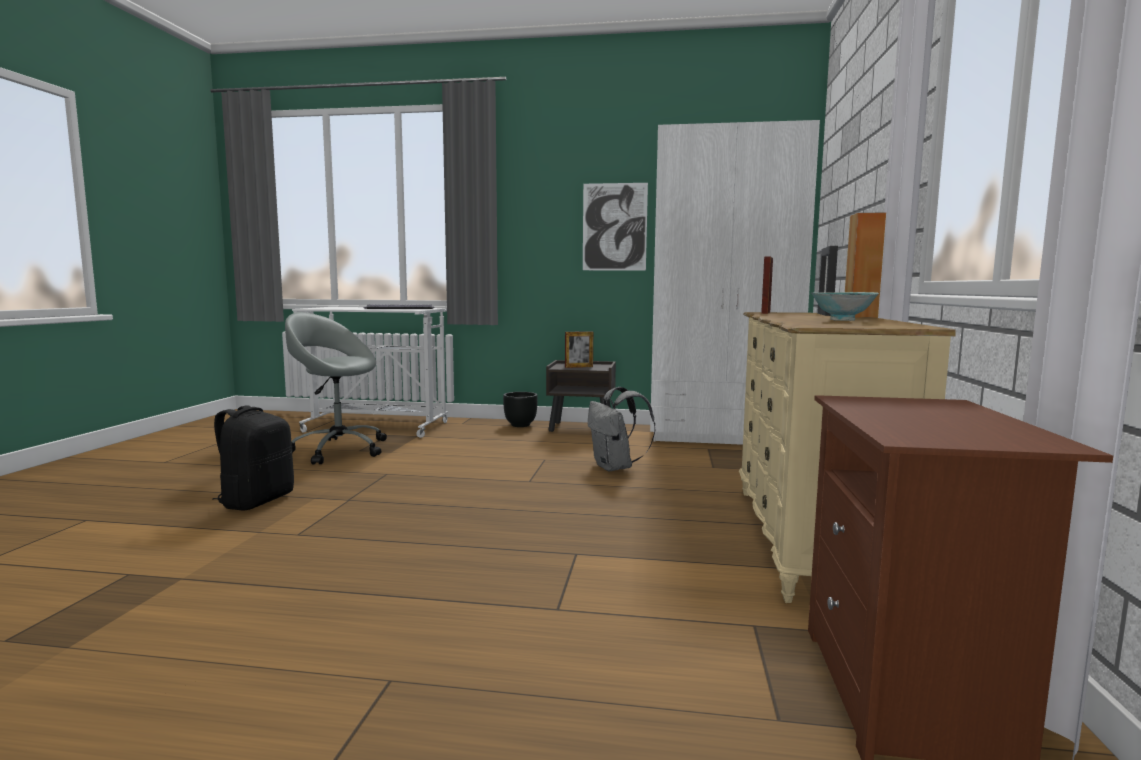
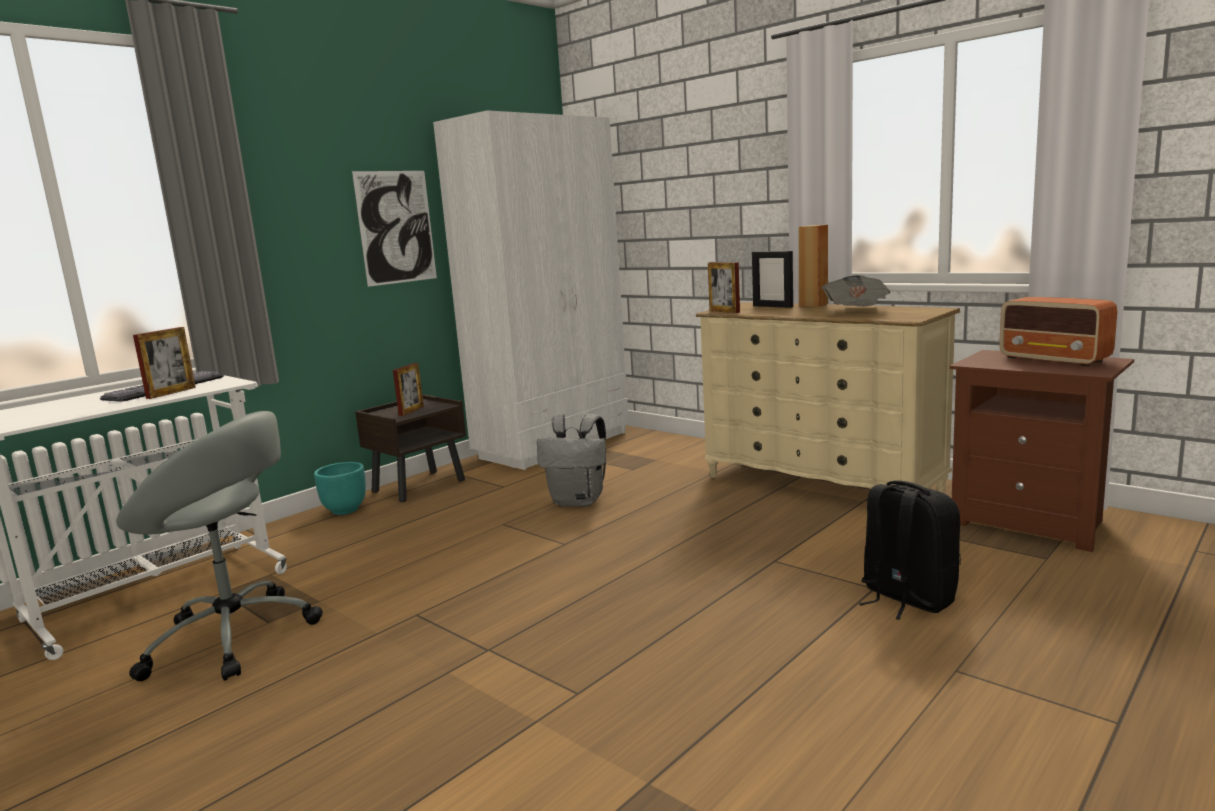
camera: 55 degrees left, 5 degrees up
(256, 501) = (398, 719): black backpack -> black backpack (906, 598)
(338, 450) = (235, 637): grey office chair -> grey office chair turned 120 degrees counterclockwise
(387, 309) = (171, 393): none -> picture frame
(520, 425) = (345, 510): black planter -> turquoise planter
(842, 320) = (856, 310): bowl -> newspaper
(966, 422) = (1055, 360): none -> radio

